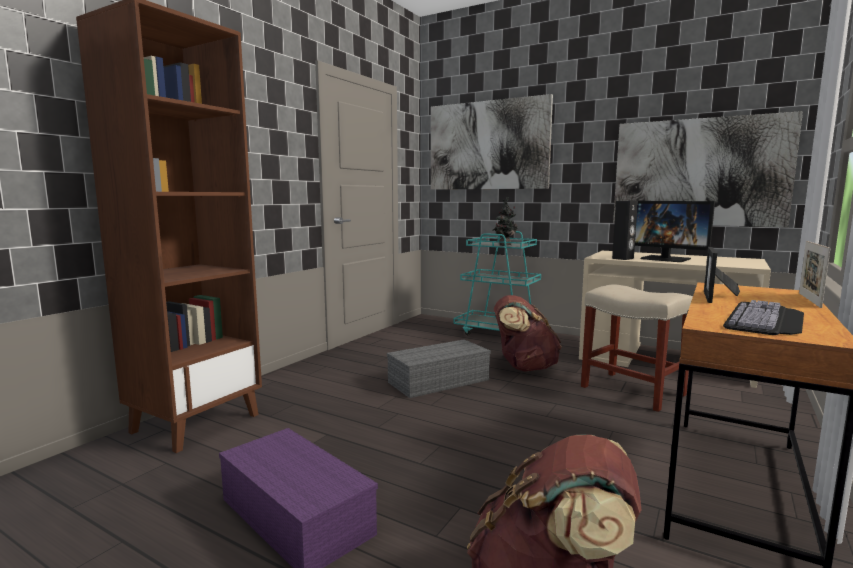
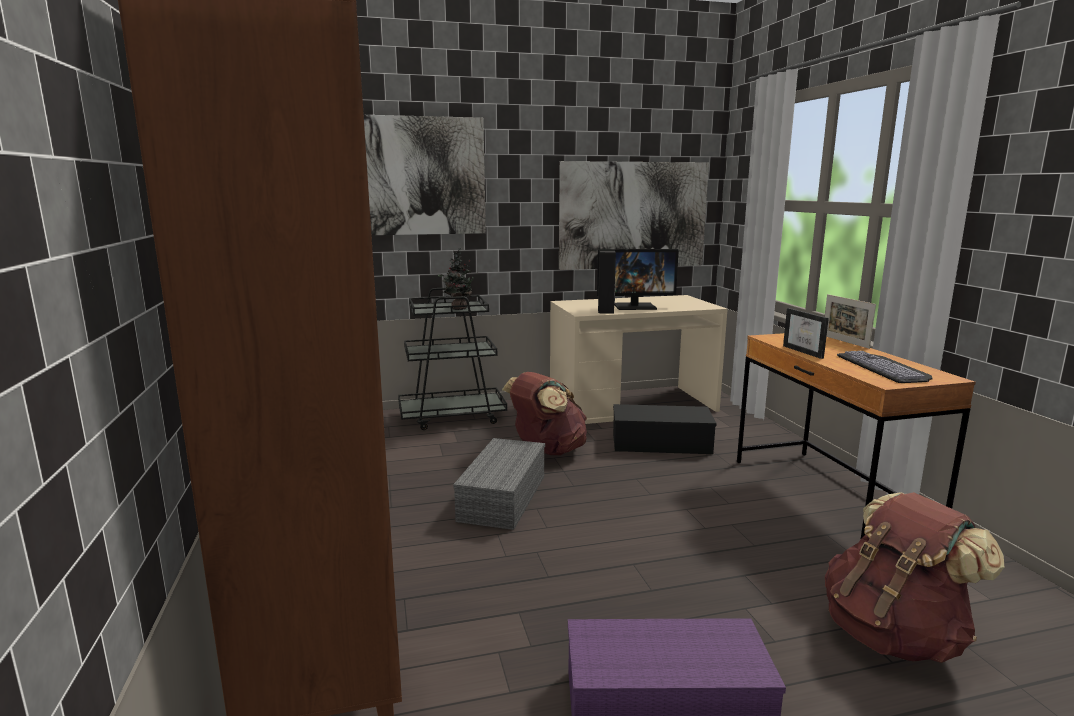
camera: 45 degrees left, 5 degrees up
(499, 333) = (452, 417): turquoise cart -> black cart
(630, 390) = (659, 443): beige stool -> black storage box

